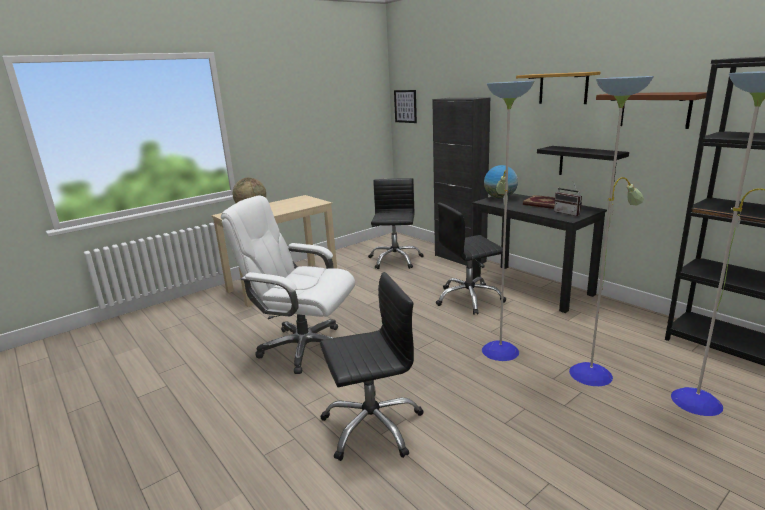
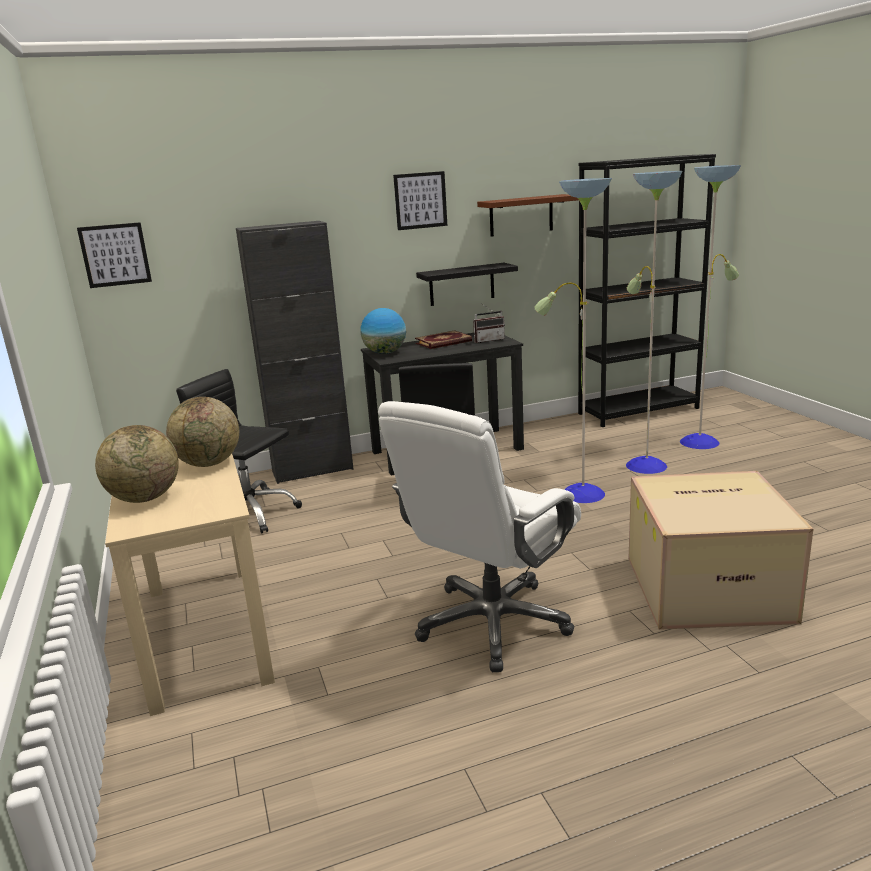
camera: 70 degrees left, 0 degrees up
(290, 208) = (209, 463): none -> globe
(372, 426) = (709, 587): black office chair -> cardboard box
(563, 88) = (420, 200): shelf -> picture

